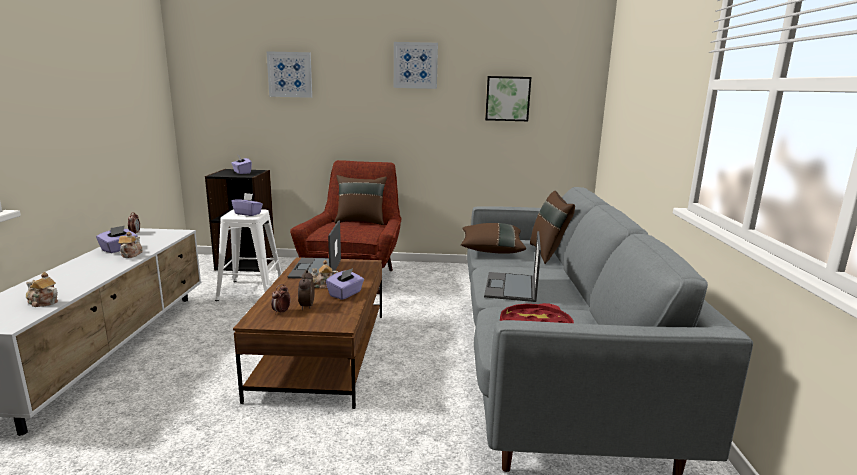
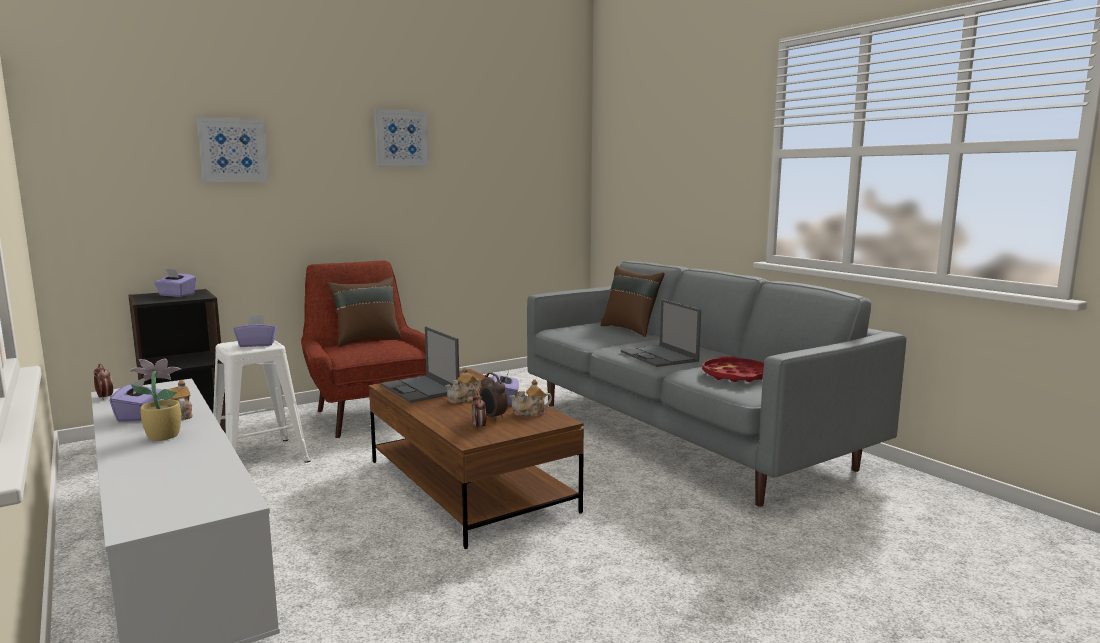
camera: 35 degrees left, 5 degrees down
(43, 302) = (211, 478): teapot -> teapot (530, 413)
(94, 266) = (162, 436): none -> potted plant
(491, 250) = (579, 335): brown pillow -> none
(507, 98) = (503, 176): picture -> none

